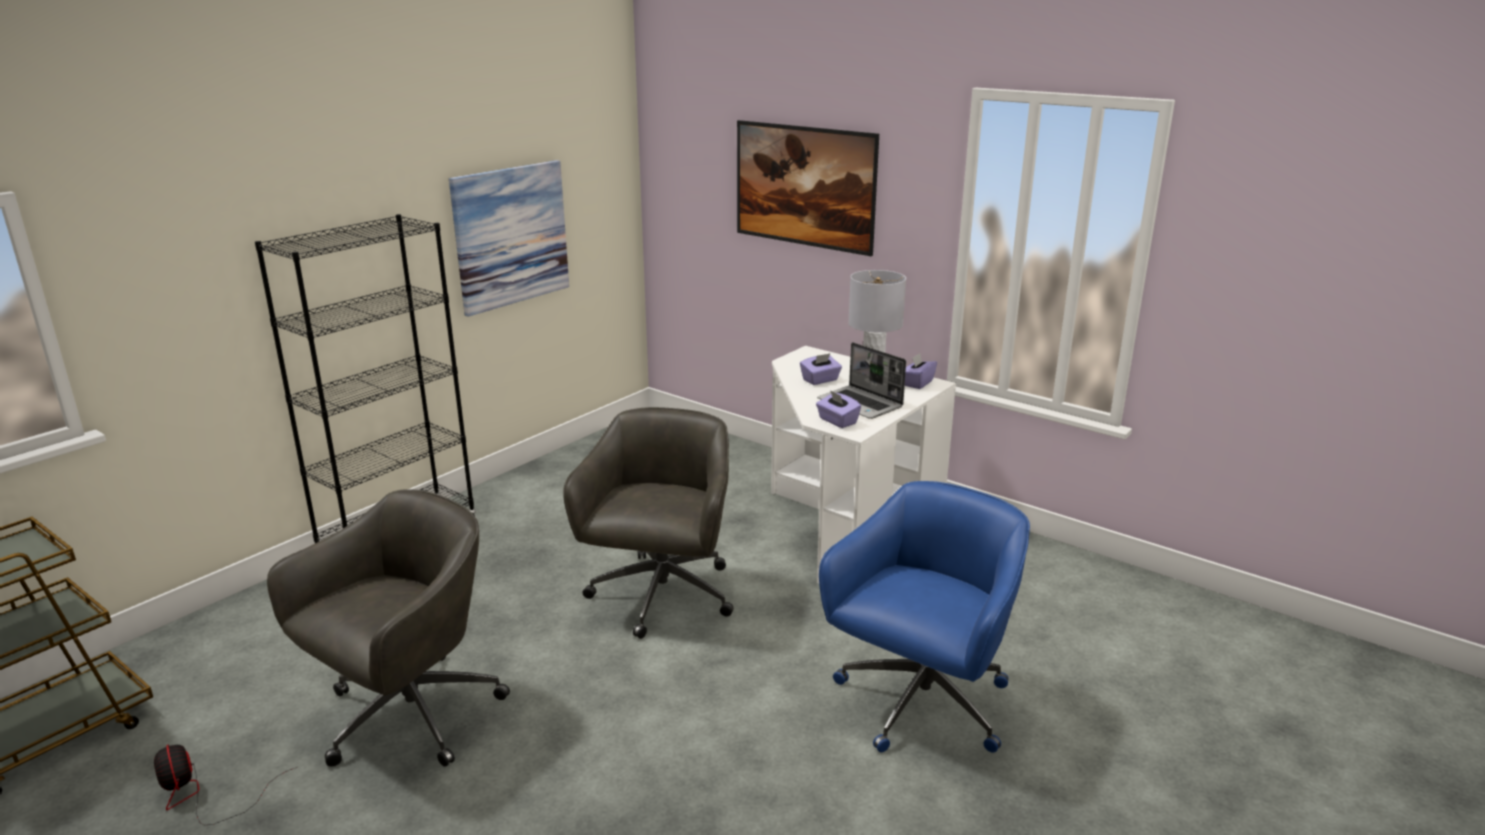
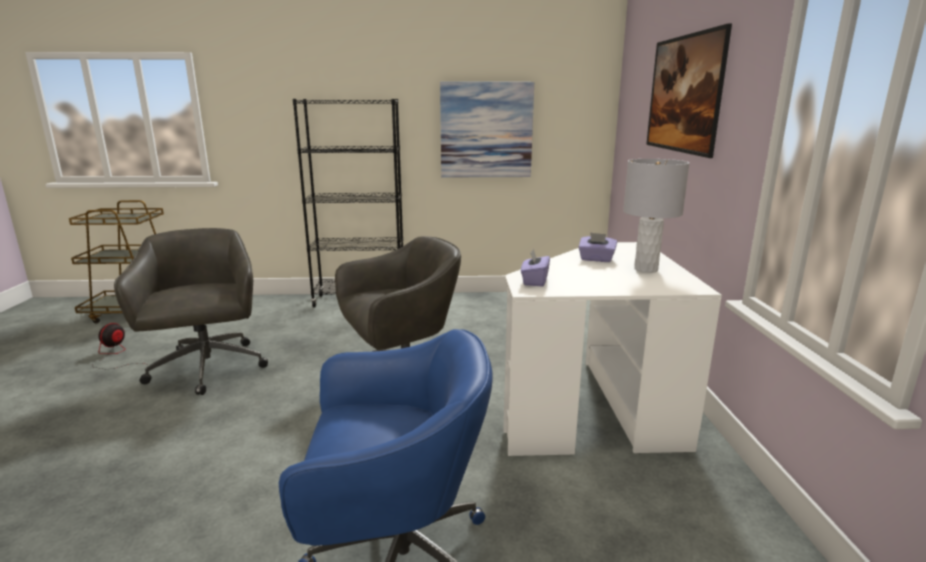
camera: 50 degrees right, 5 degrees down
(407, 716) = (207, 369): grey office chair -> grey office chair turned 105 degrees counterclockwise
(861, 404) = (585, 279): laptop -> none
(917, 383) = (678, 283): purple tissue box -> none

